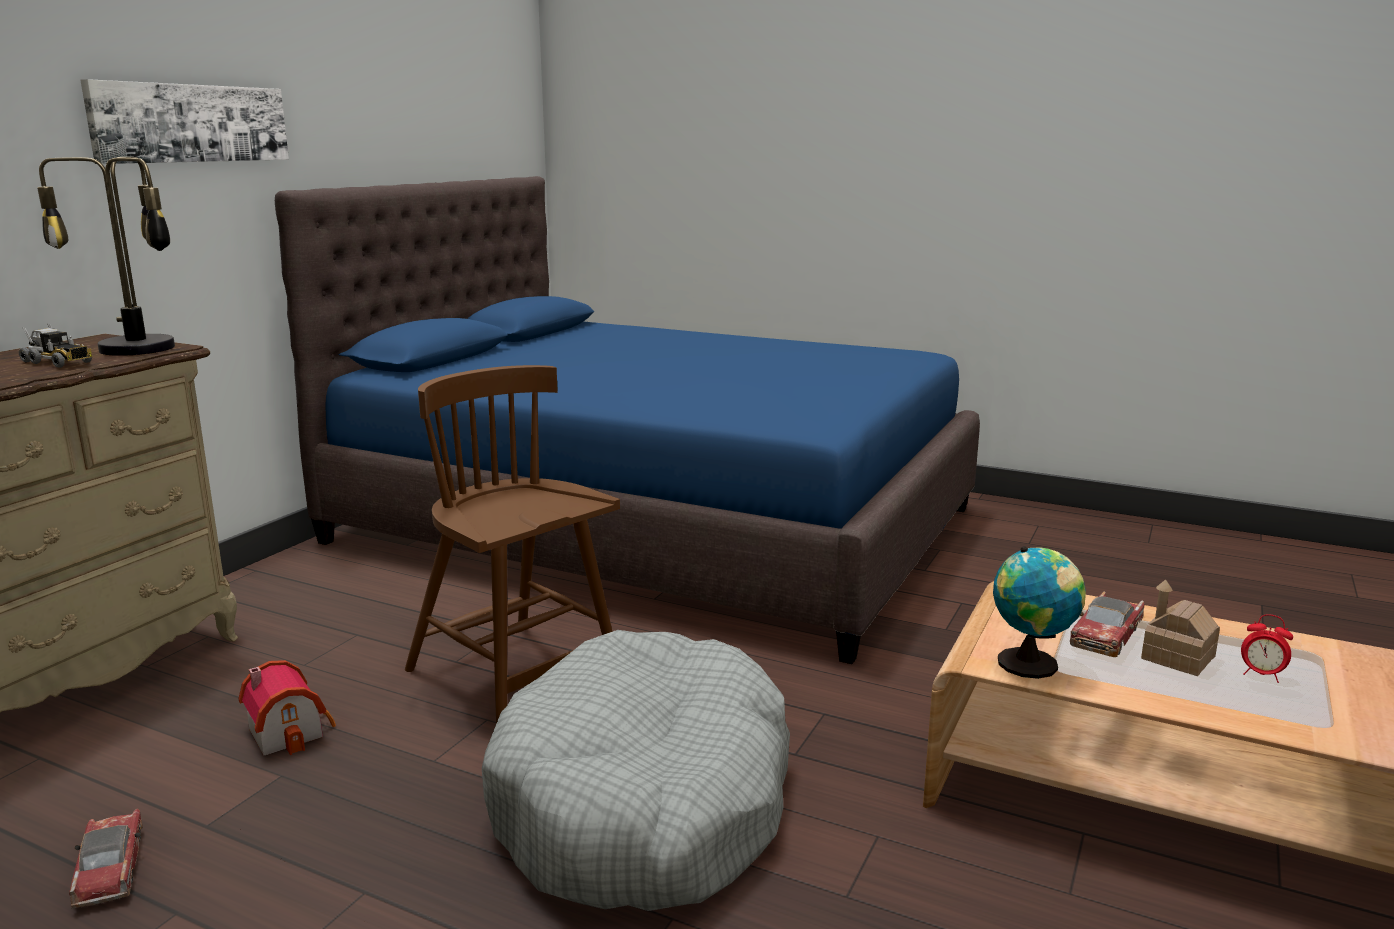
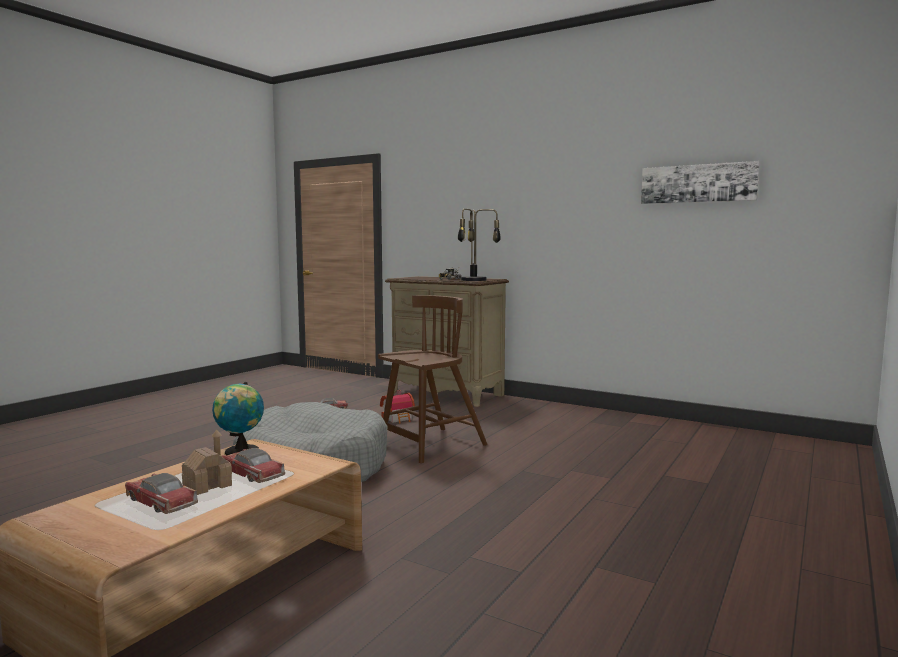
camera: 95 degrees right, 10 degrees down
(191, 123) = (561, 196): picture -> picture (698, 183)
(655, 525) = (656, 473): blue bed -> none
(1261, 675) = (161, 502): alarm clock -> toy car

